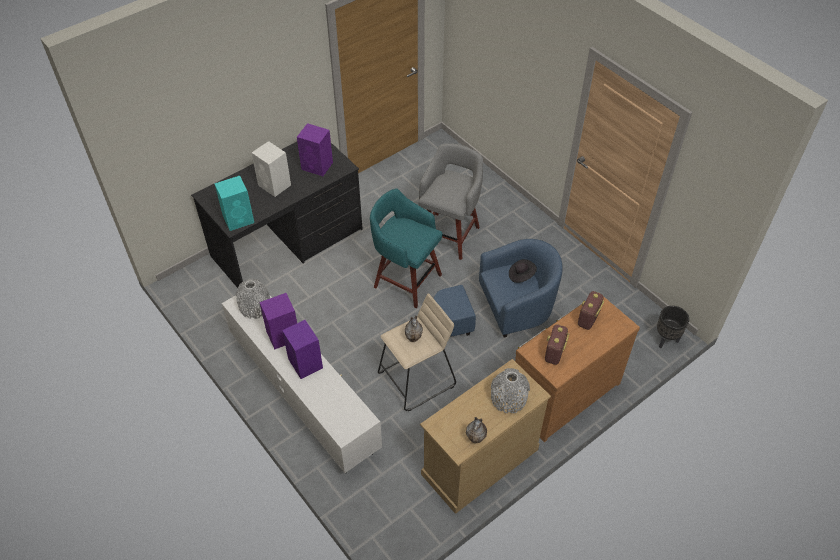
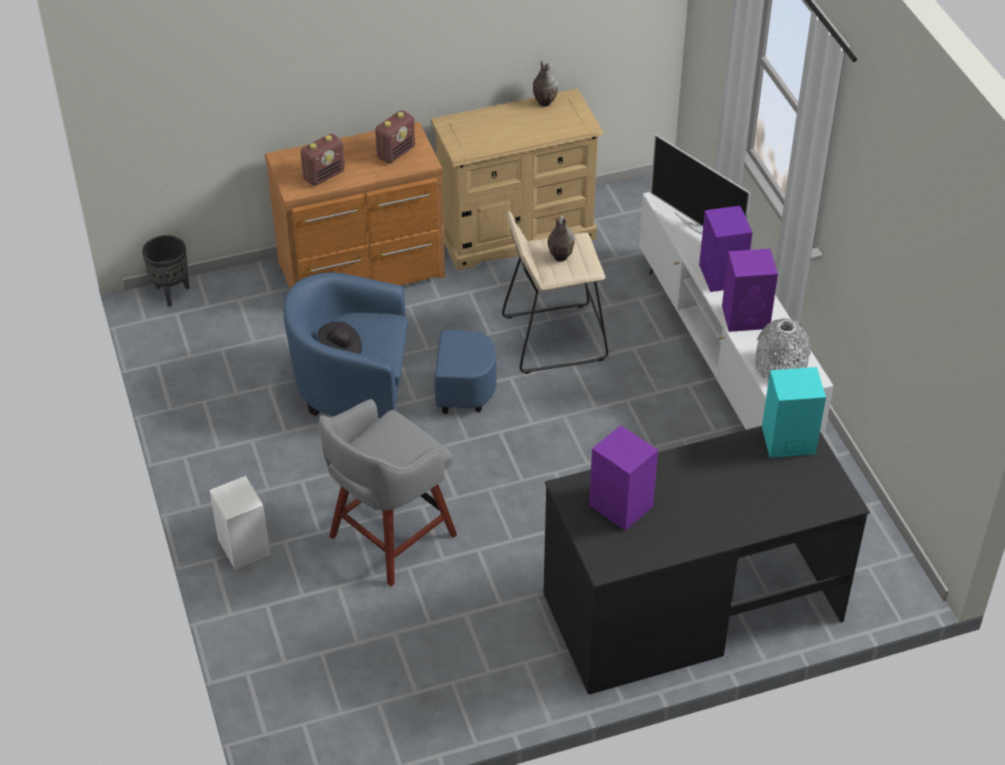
camera: 160 degrees left, 5 degrees down
(275, 185) = (710, 487): white speaker -> white speaker (243, 546)
(331, 400) = (698, 227): none -> television
(406, 280) = (505, 480): turquoise stool -> none
(508, 398) = (483, 127): grey vase -> none

